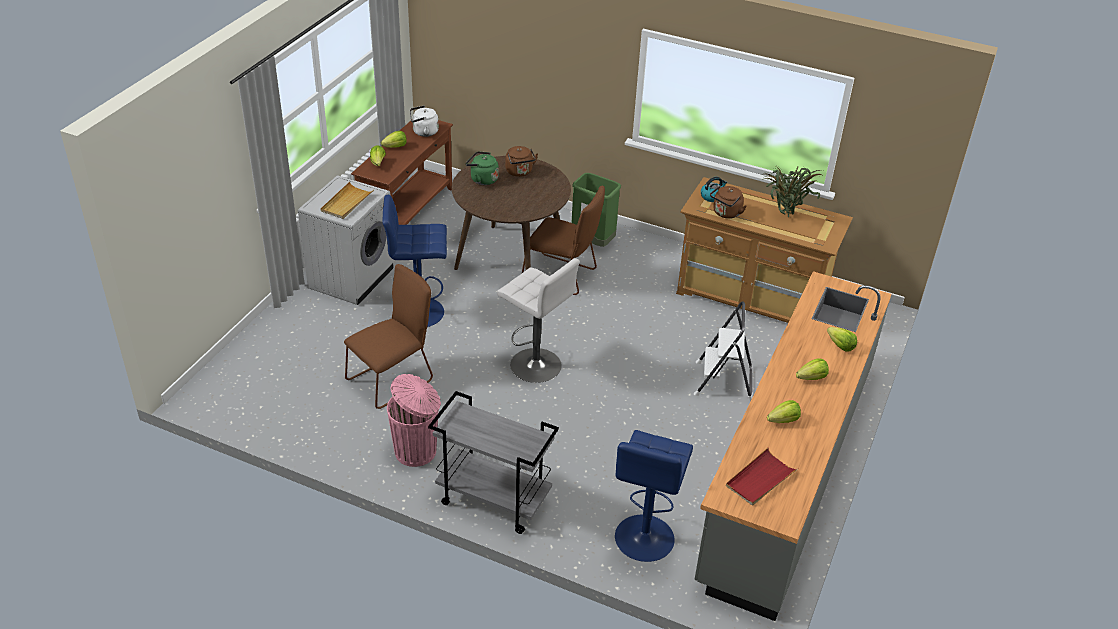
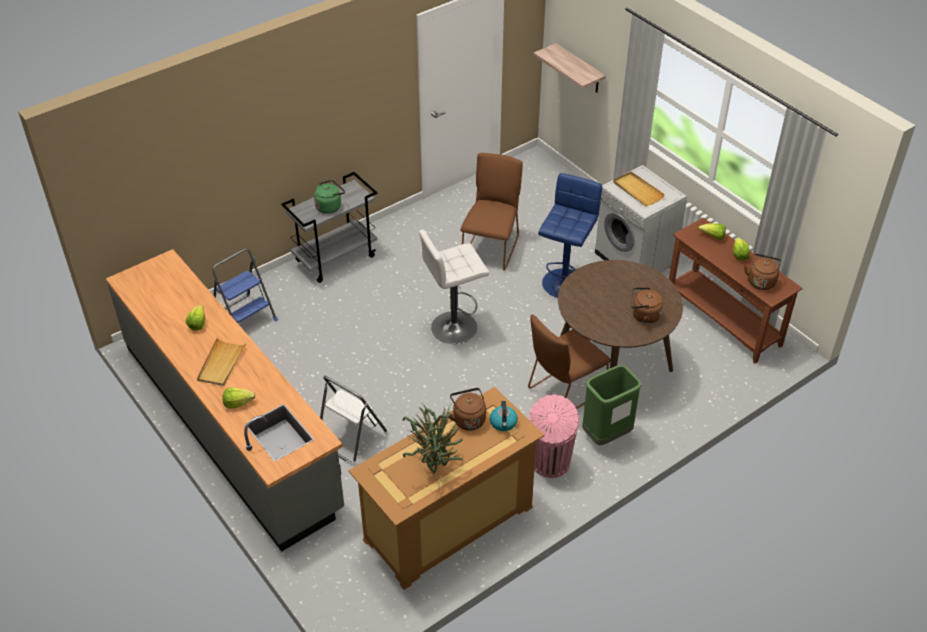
camera: 120 degrees right, 5 degrees up
(185, 235) = (579, 69): none -> shelf
(393, 379) = (491, 247): brown chair -> brown chair turned 150 degrees counterclockwise
(417, 451) = (408, 238): pink trash can -> pink trash can (550, 463)
(423, 132) = (761, 281): white kettle -> brown kettle
(482, 179) = (643, 286): green kettle -> green kettle (330, 206)
(643, 538) = (243, 316): blue stool -> blue step ladder
(760, 479) = (163, 285): red tray -> none
(812, 378) = (221, 364): lettuce -> beige tray

